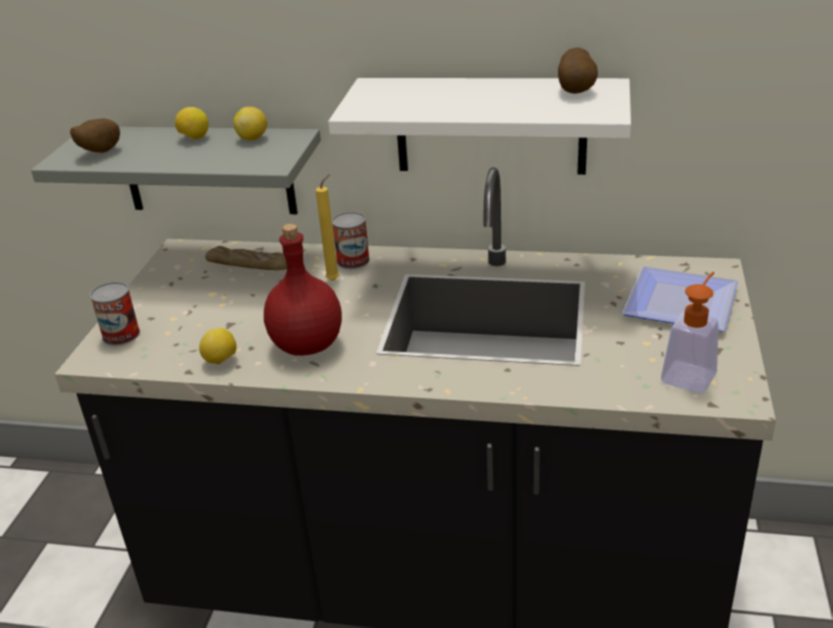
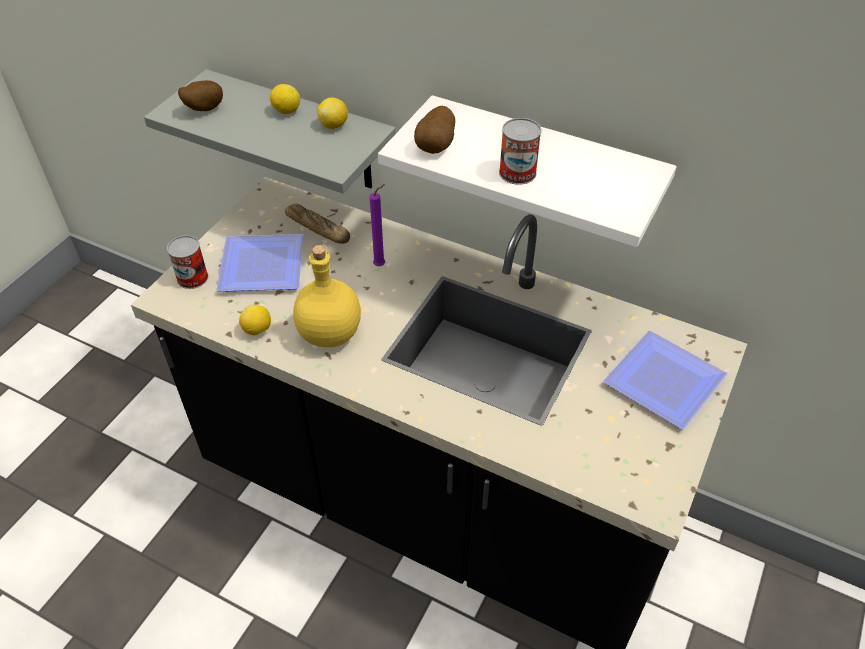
camera: 15 degrees right, 15 degrees up
(203, 309) = (264, 268): none -> plate
(307, 344) = (330, 333): red bottle -> yellow bottle
(335, 279) = (381, 265): yellow candle -> purple candle
(353, 260) = (405, 247): can -> can (517, 173)
(577, 91) = (616, 173): potato -> potato (436, 147)
(691, 372) = (633, 464): soap dispenser -> none

